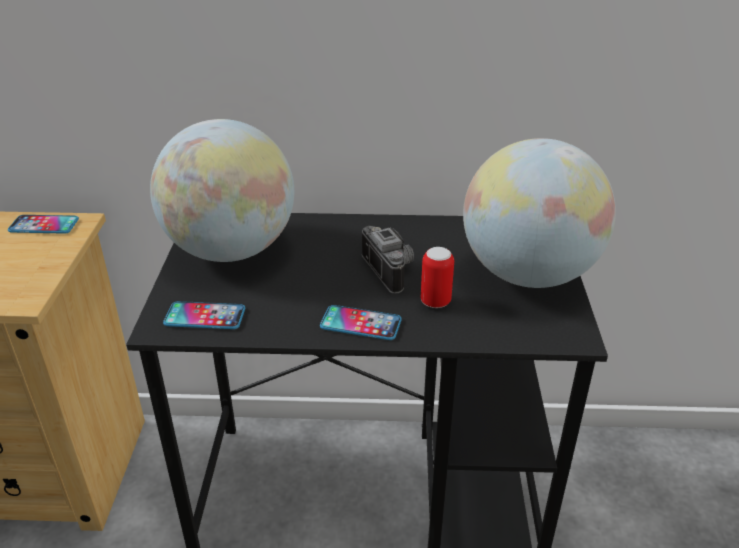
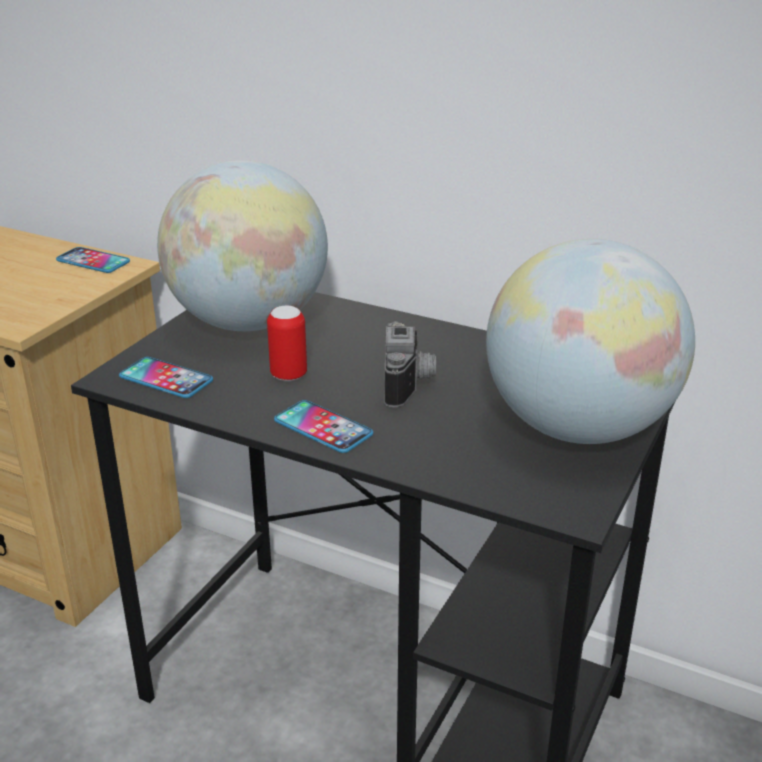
camera: 25 degrees right, 5 degrees down
(435, 302) = (431, 428): can -> can (288, 375)

